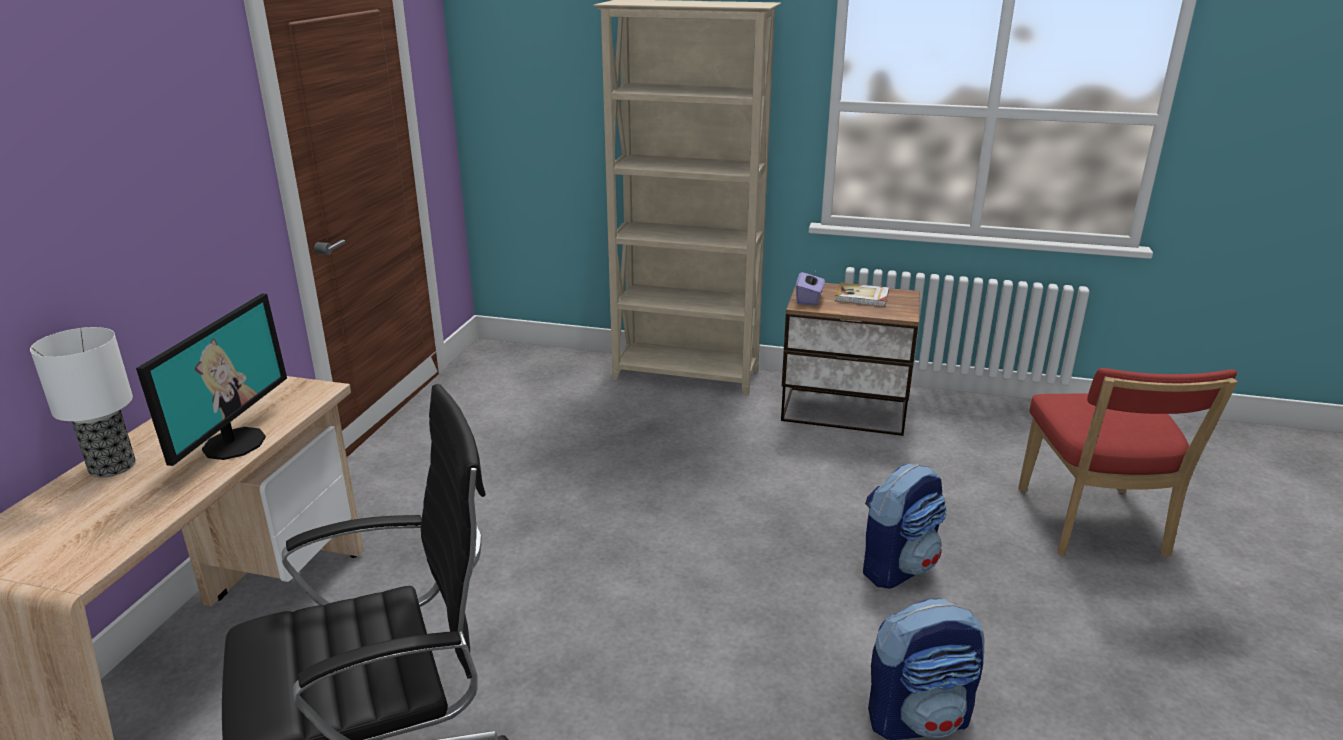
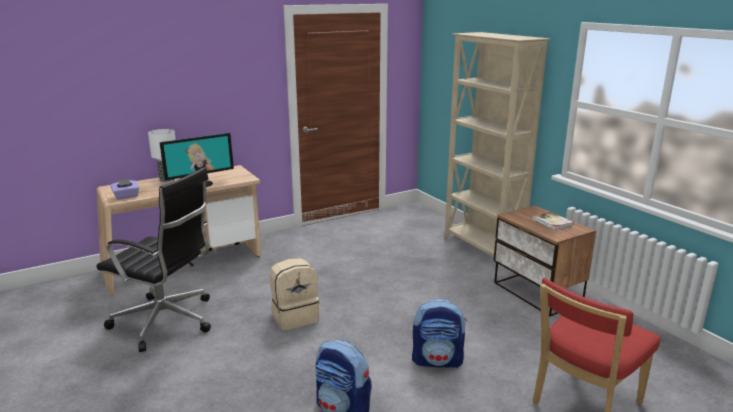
camera: 45 degrees right, 5 degrees down
(614, 626) = (295, 317): none -> beige backpack
(809, 299) = (519, 214): purple tissue box -> purple tissue box (126, 196)

